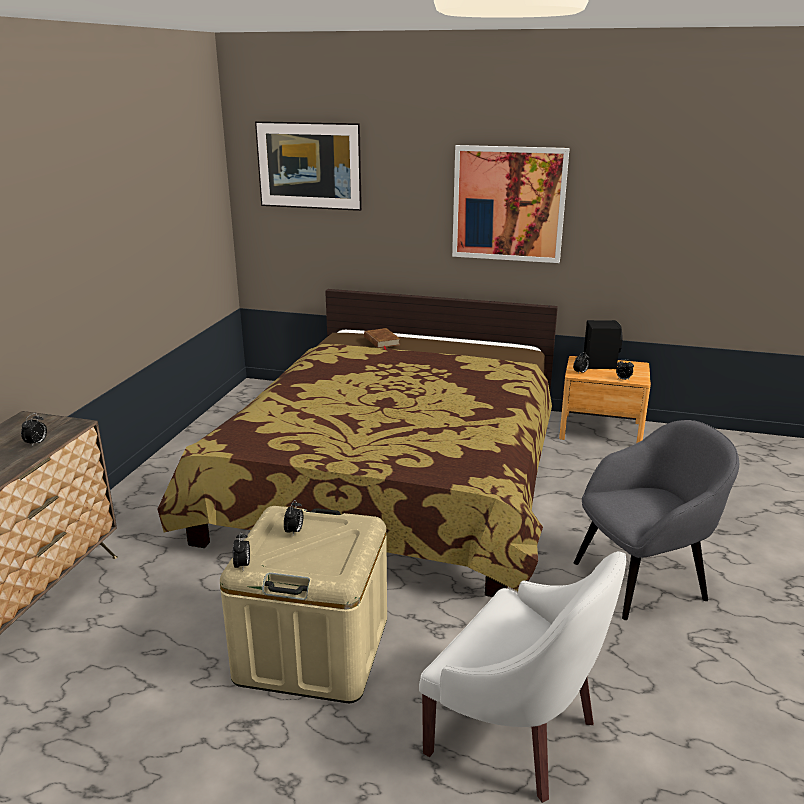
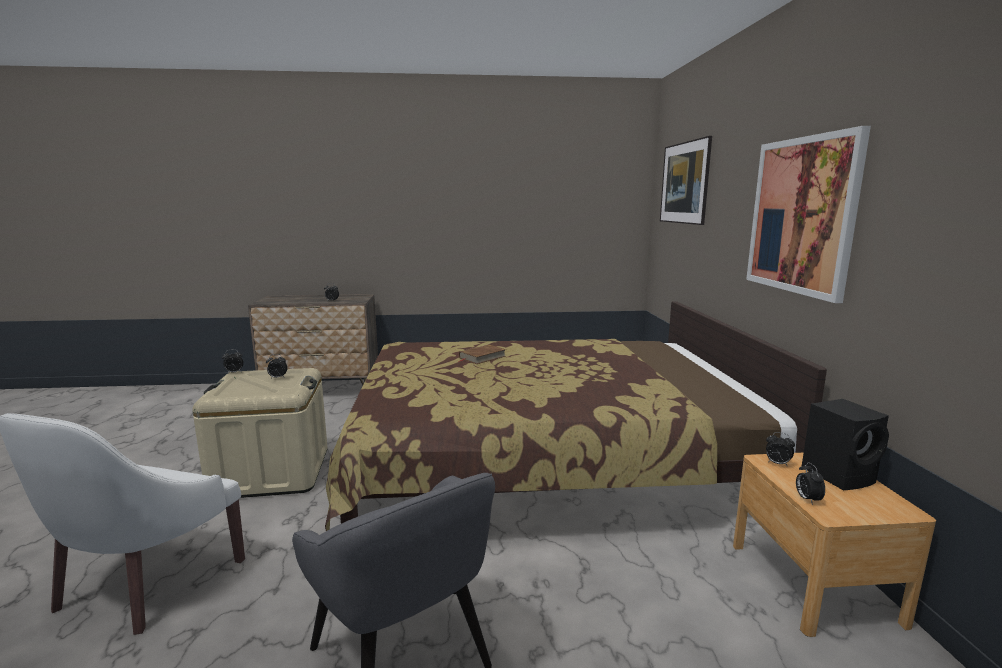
camera: 70 degrees right, 10 degrees down
(381, 341) = (651, 351): brown book -> brown book (482, 357)

